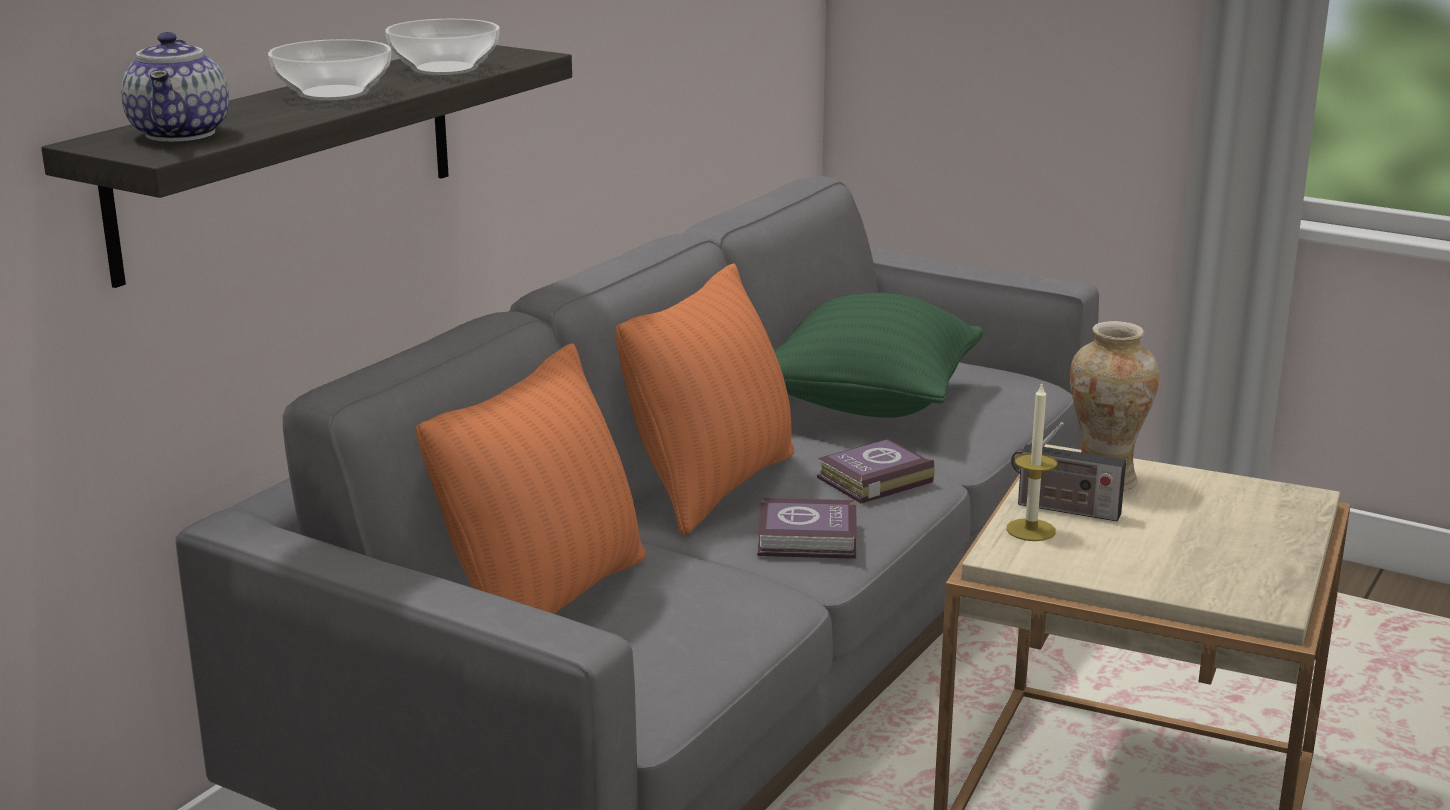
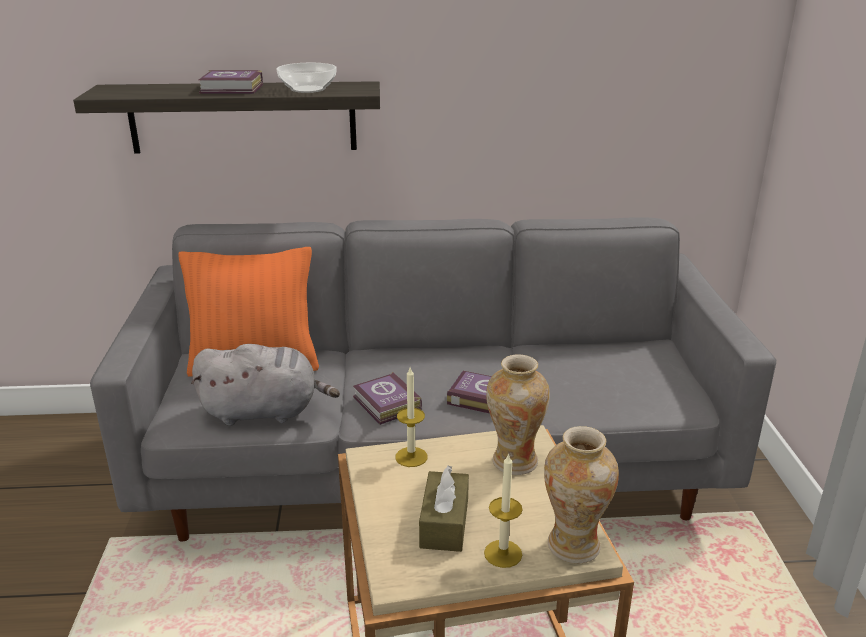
camera: 55 degrees right, 5 degrees up
(182, 134) = (131, 90): teapot -> none
(335, 93) = (233, 89): bowl -> book
(710, 628) = (265, 412): none -> grey plush toy
(713, 487) = (415, 360): orange pillow -> none
(869, 404) = (577, 364): green pillow -> none
(1063, 509) = (453, 459): radio -> none
(1189, 550) = (444, 523): none -> brown tissue box
(1273, 537) = (503, 553): none -> candle
(1289, 501) = (573, 546): none -> vase

